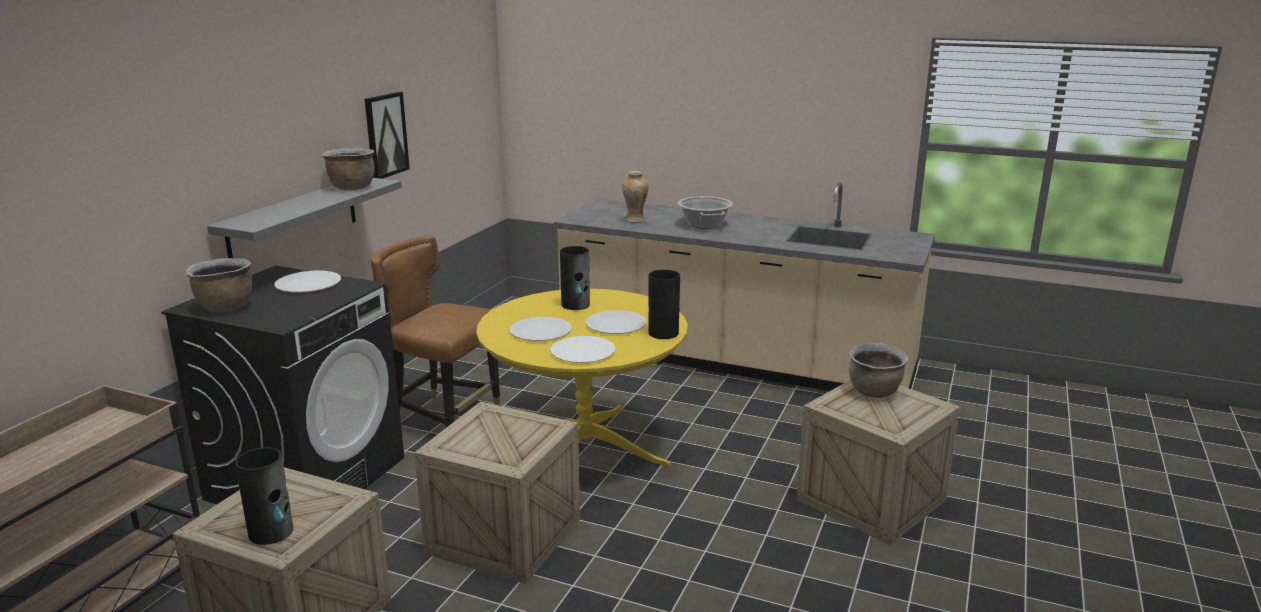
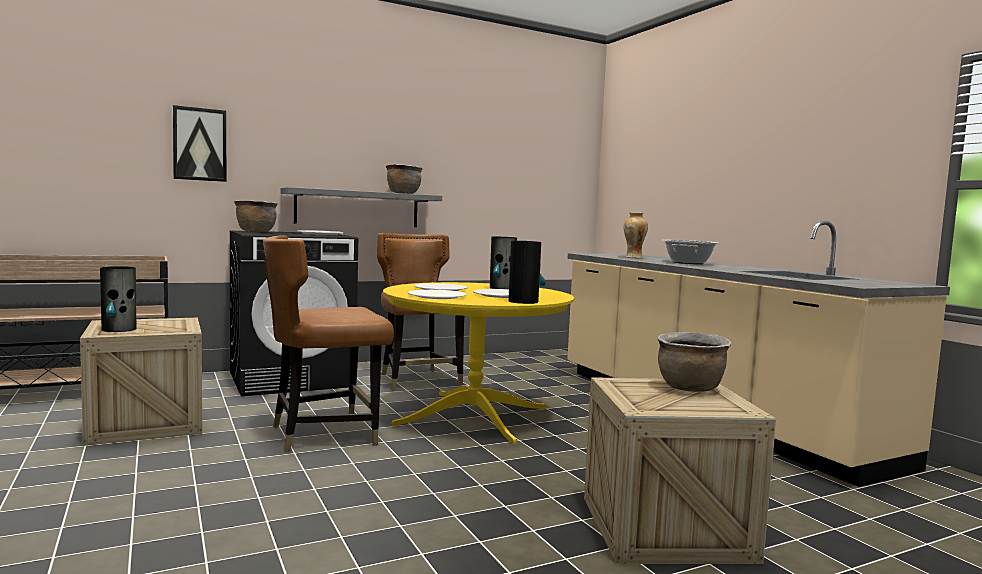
camera: 40 degrees right, 15 degrees down
(385, 135) = (460, 173): picture -> picture (199, 144)
(504, 536) = (324, 433): crate -> brown chair

